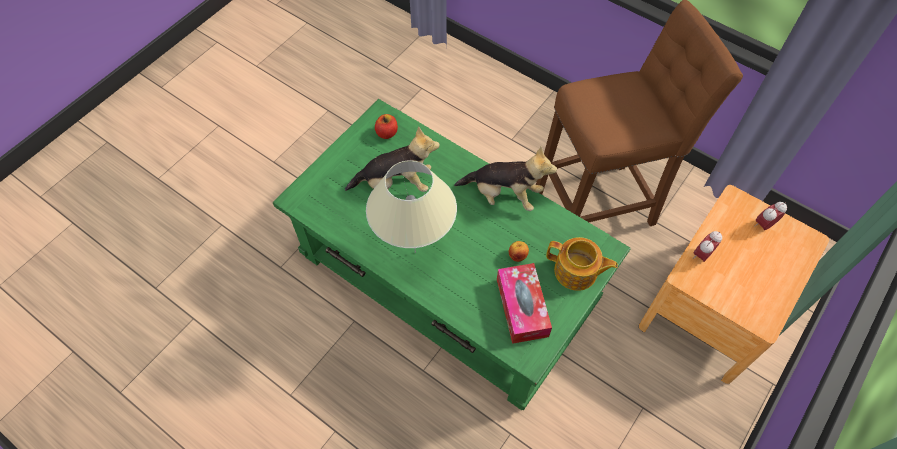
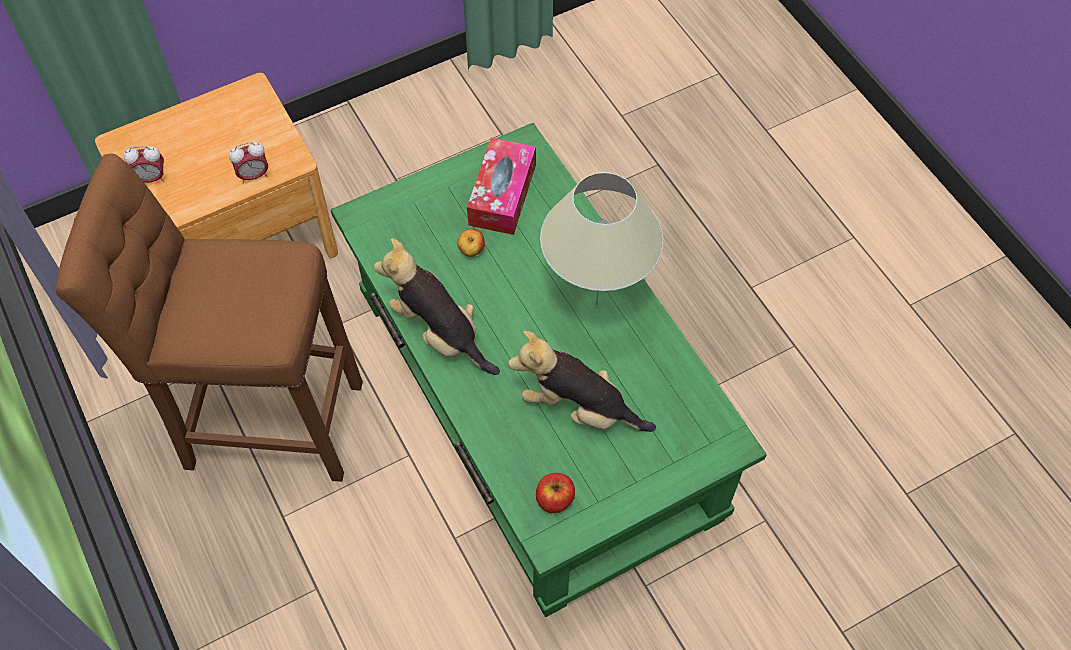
camera: 155 degrees left, 0 degrees up
(576, 272) = (414, 206): teapot -> none

